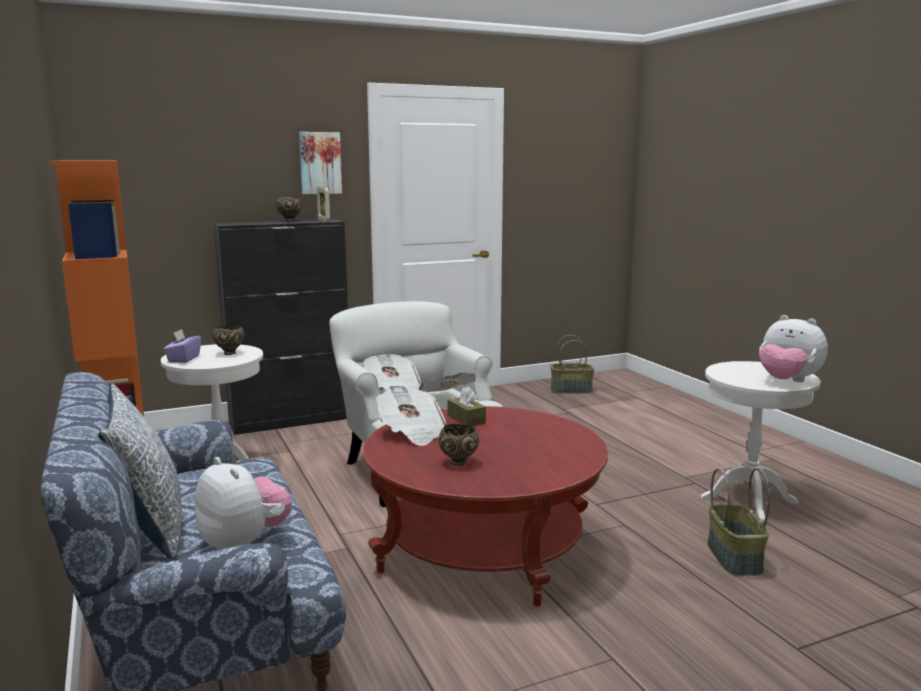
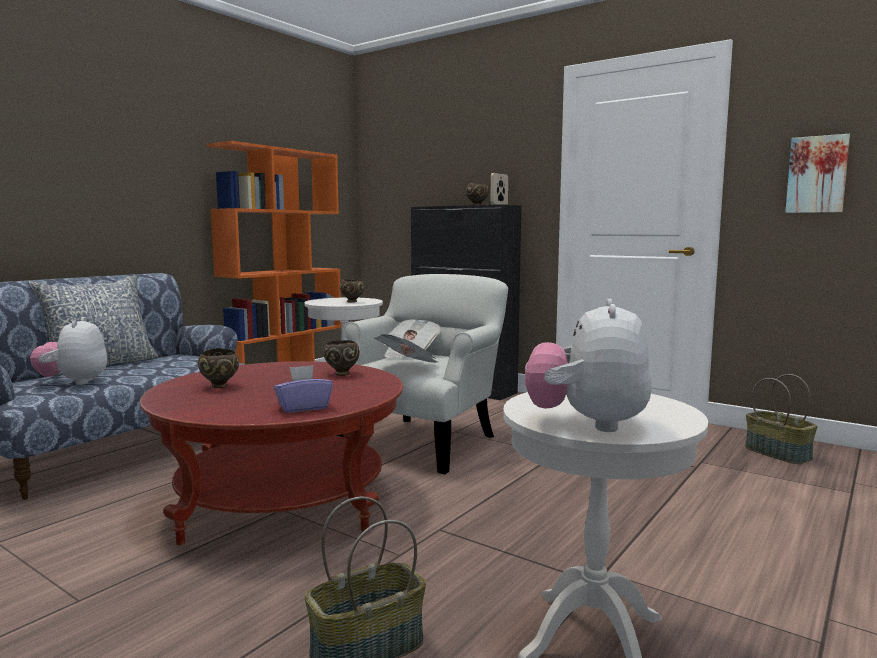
camera: 60 degrees right, 5 degrees down
(183, 359) = (324, 300): purple tissue box -> purple tissue box (303, 407)
(244, 543) = (74, 382): plush toy -> plush toy turned 150 degrees clockwise
(320, 163) = (516, 152): picture -> picture (817, 174)
(412, 433) = (286, 368): newspaper -> none
(466, 419) = (341, 374): brown tissue box -> brown bowl

